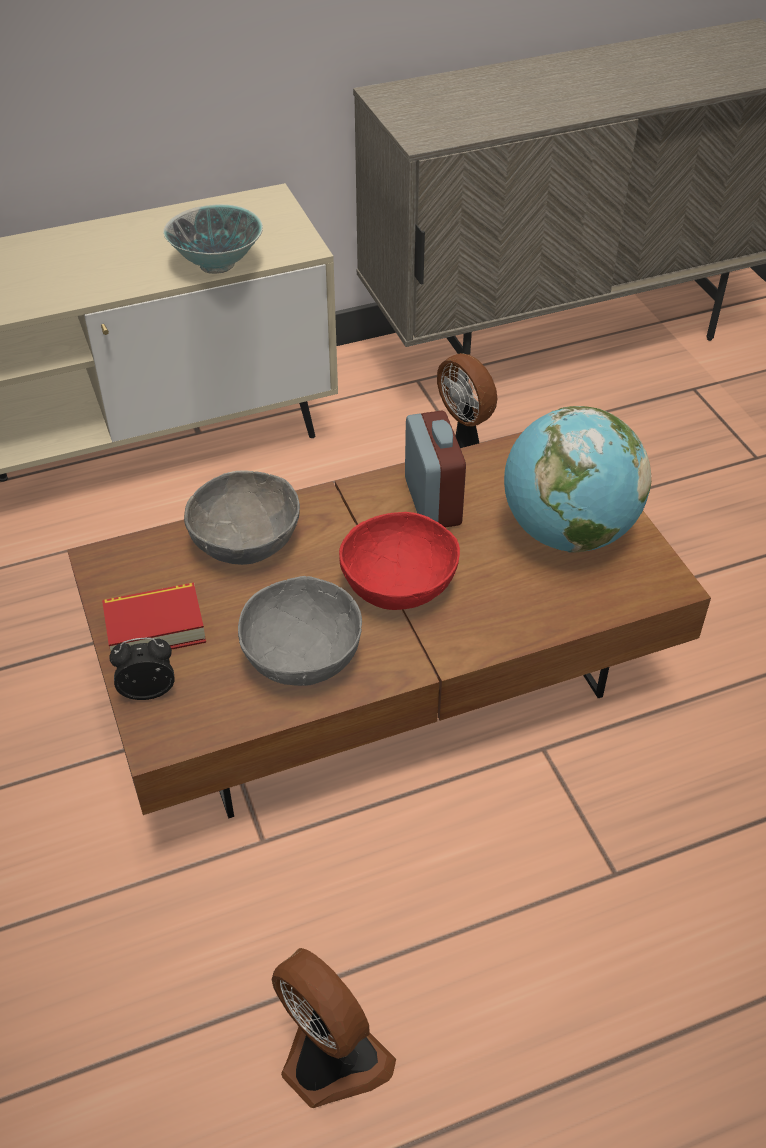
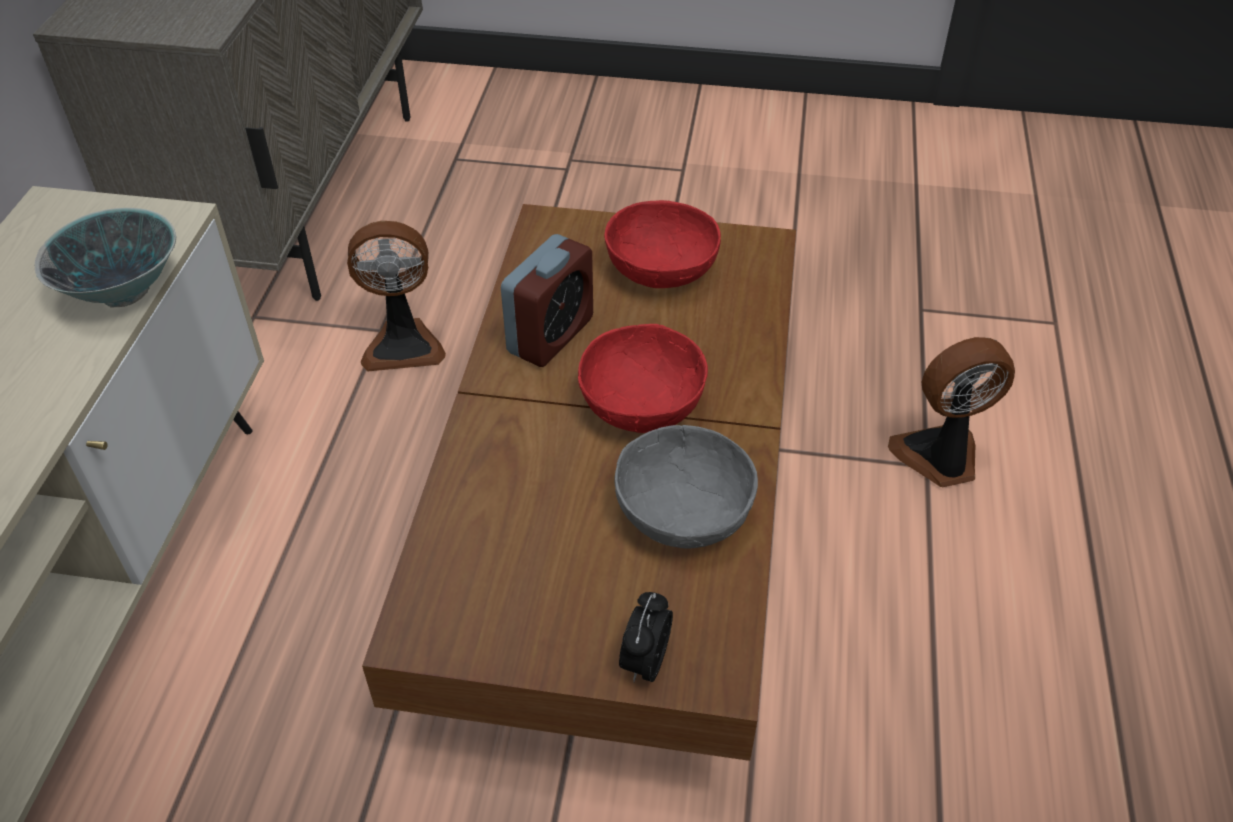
camera: 60 degrees left, 0 degrees up
(155, 628) = (556, 622): book -> none
(246, 541) = (488, 494): grey bowl -> none
(330, 1059) = (1018, 751): fan -> fan (940, 458)
(432, 501) = (550, 335): alarm clock -> alarm clock turned 105 degrees clockwise
(567, 532) = (661, 271): globe -> red bowl

